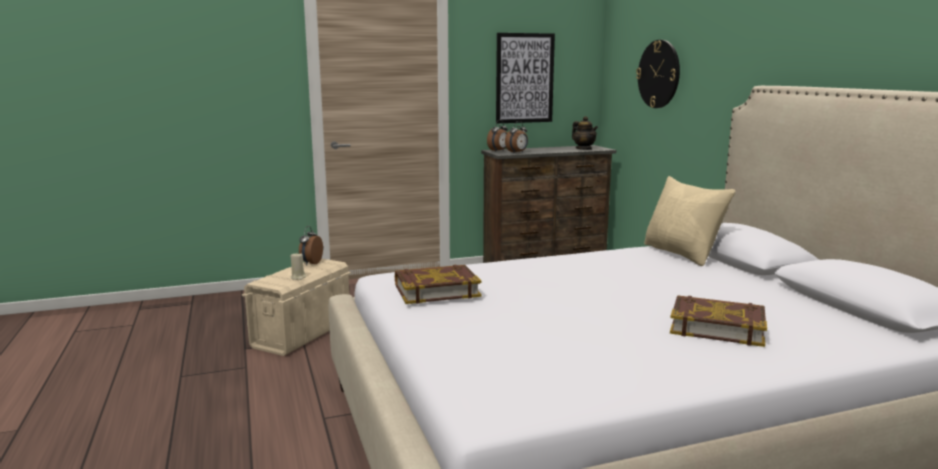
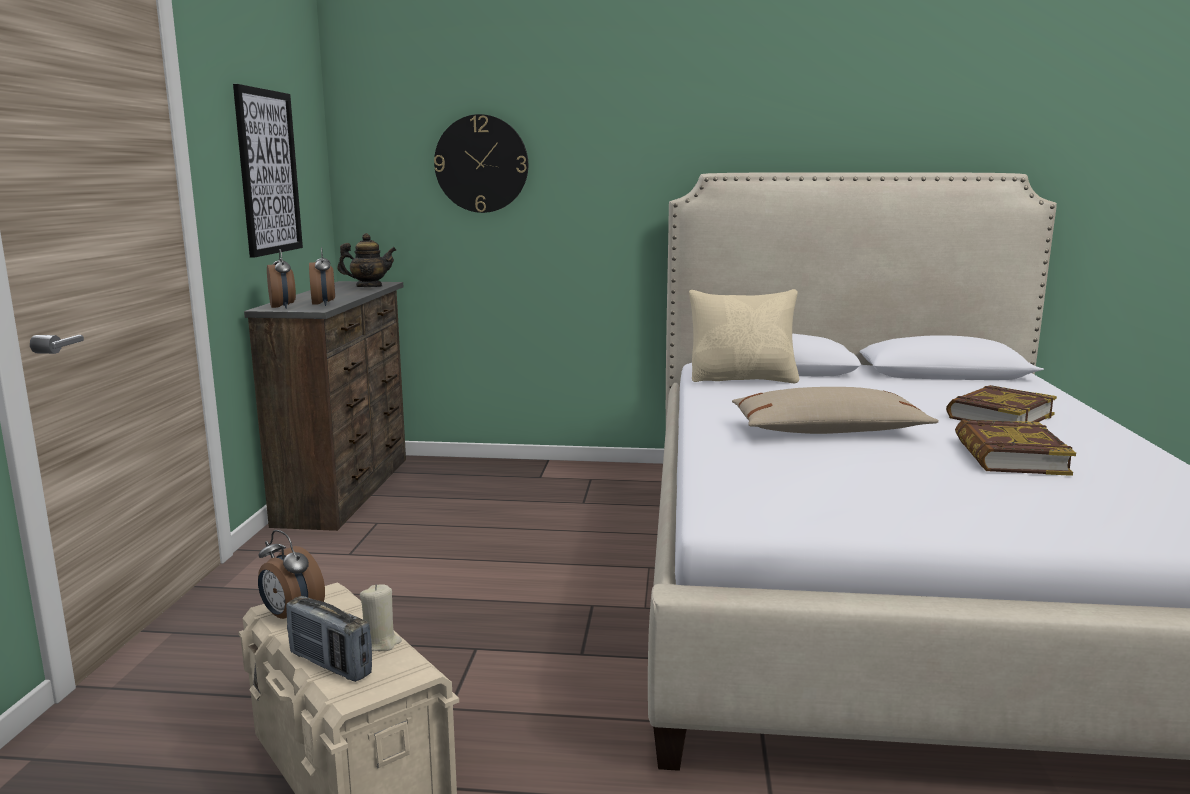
camera: 65 degrees left, 0 degrees up
(279, 275) = (330, 664): none -> radio
(436, 290) = (842, 492): book -> book (1009, 456)
(572, 282) = (827, 431): none -> beige pillow

